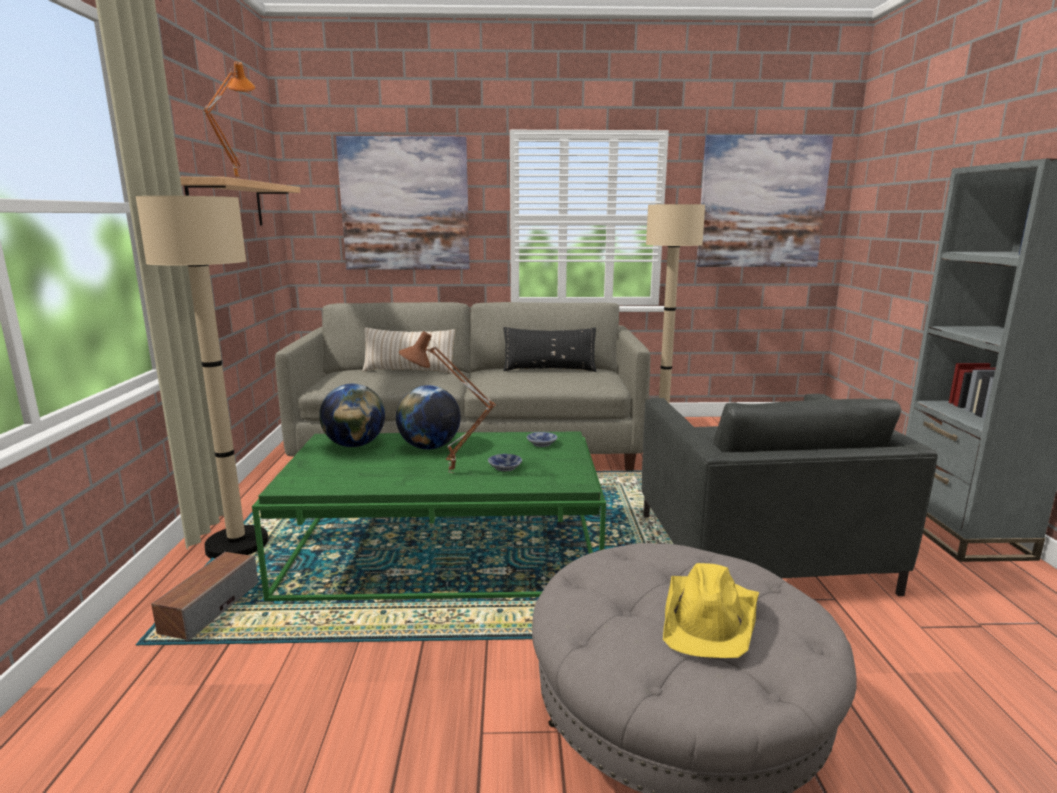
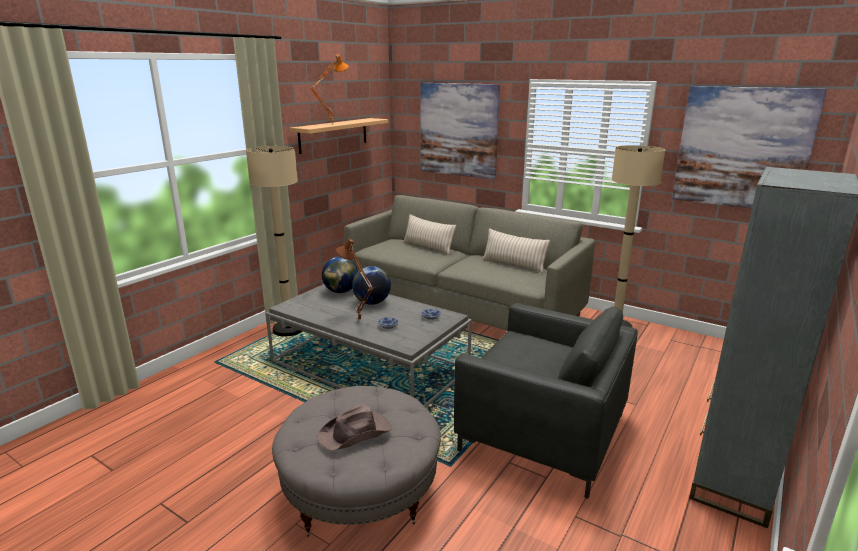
camera: 35 degrees right, 5 degrees up
(210, 608) = (250, 356): speaker -> none
(445, 551) = (370, 365): green coffee table -> grey coffee table
(549, 369) = (514, 264): black pillow -> beige pillow
(710, 618) = (355, 433): yellow hat -> brown hat
(758, 552) = (543, 432): grey armchair -> grey armchair turned 90 degrees counterclockwise

